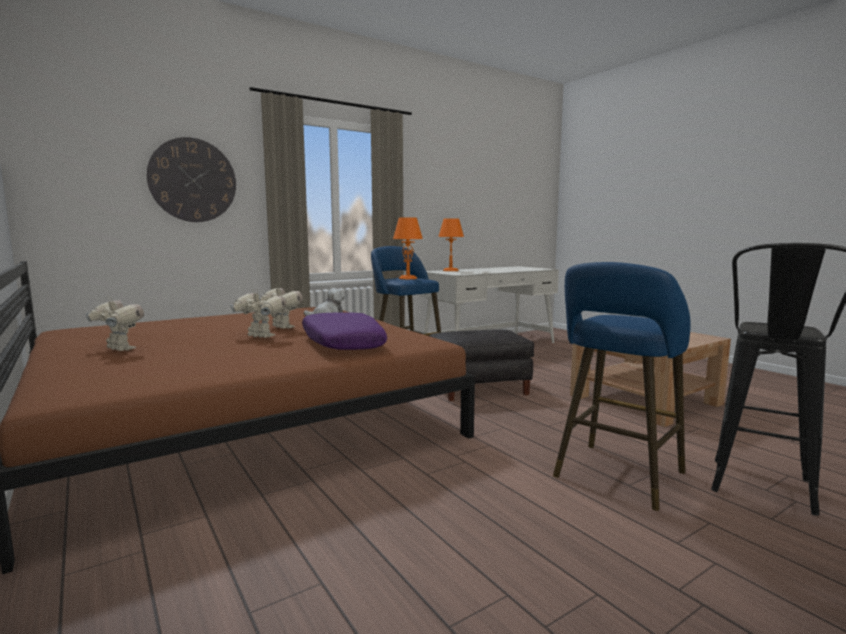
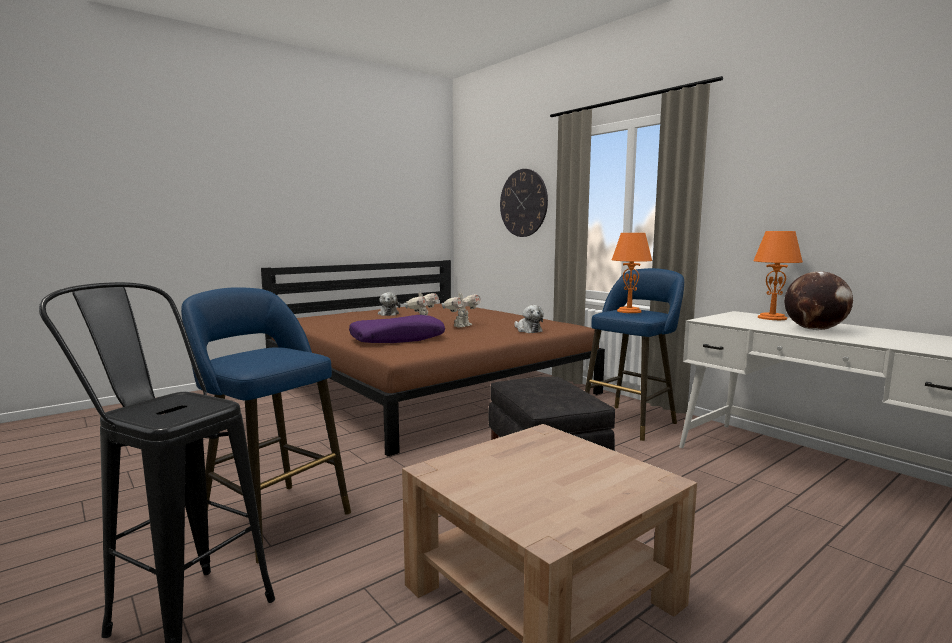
camera: 85 degrees right, 0 degrees up
(119, 349) = (388, 314): toy robot -> plush toy
(488, 270) = (814, 329): none -> globe

